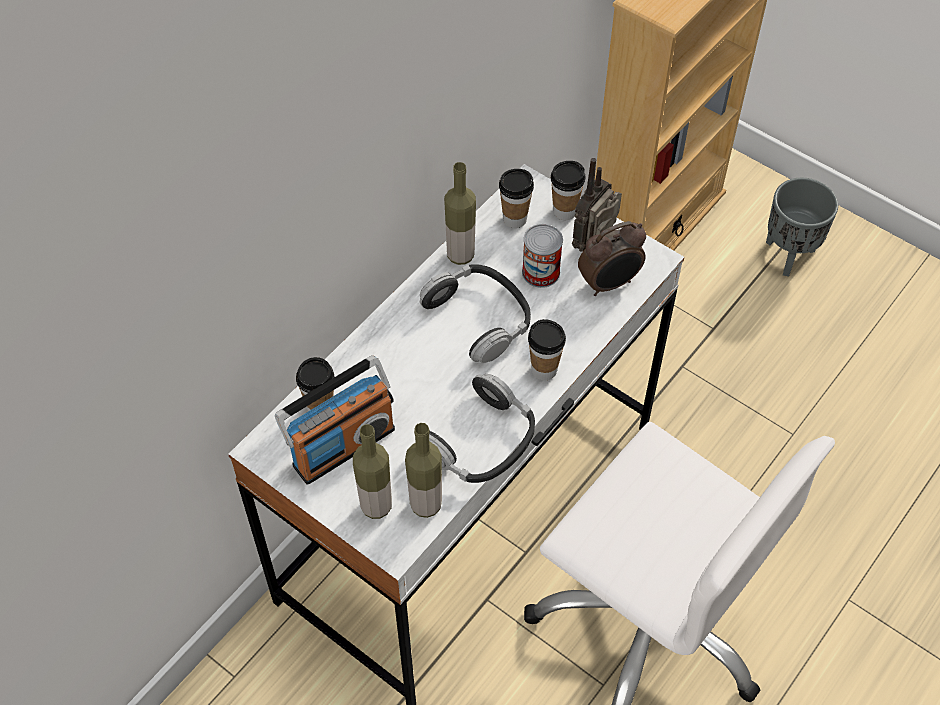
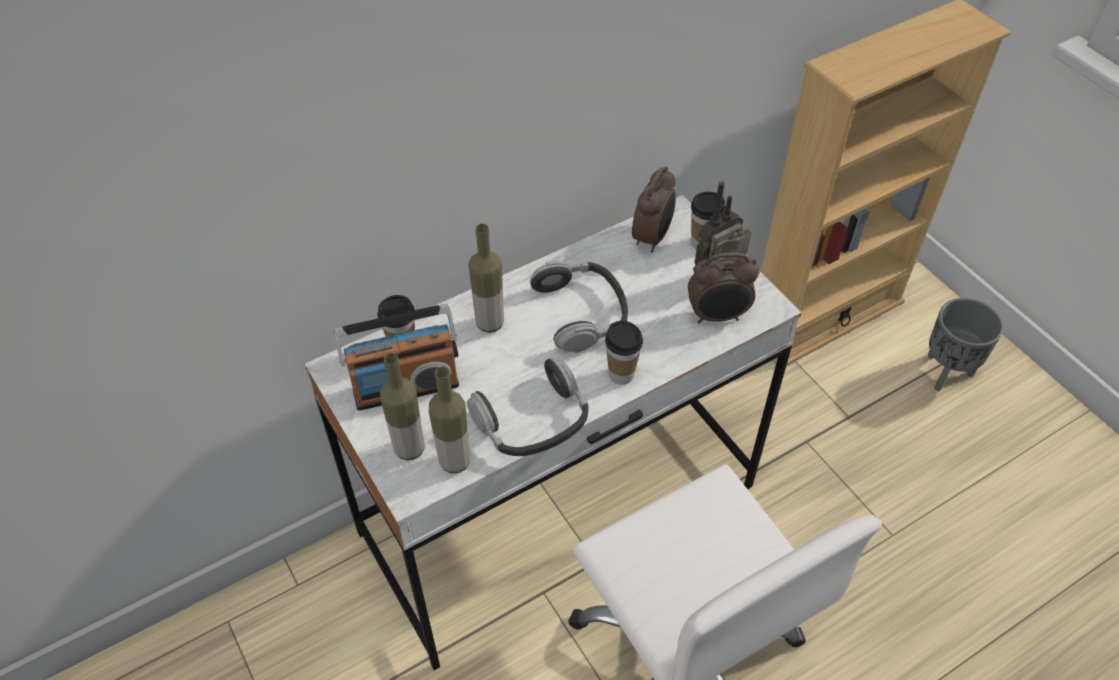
camera: 20 degrees right, 5 degrees down
(460, 255) = (589, 255): bottle -> bottle (489, 323)
(514, 219) = (652, 238): cup -> alarm clock
(541, 272) = (656, 289): can -> none

